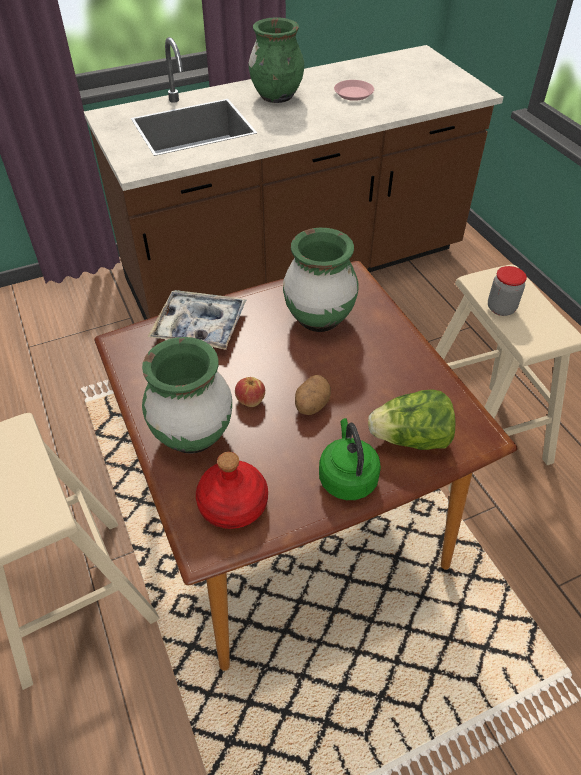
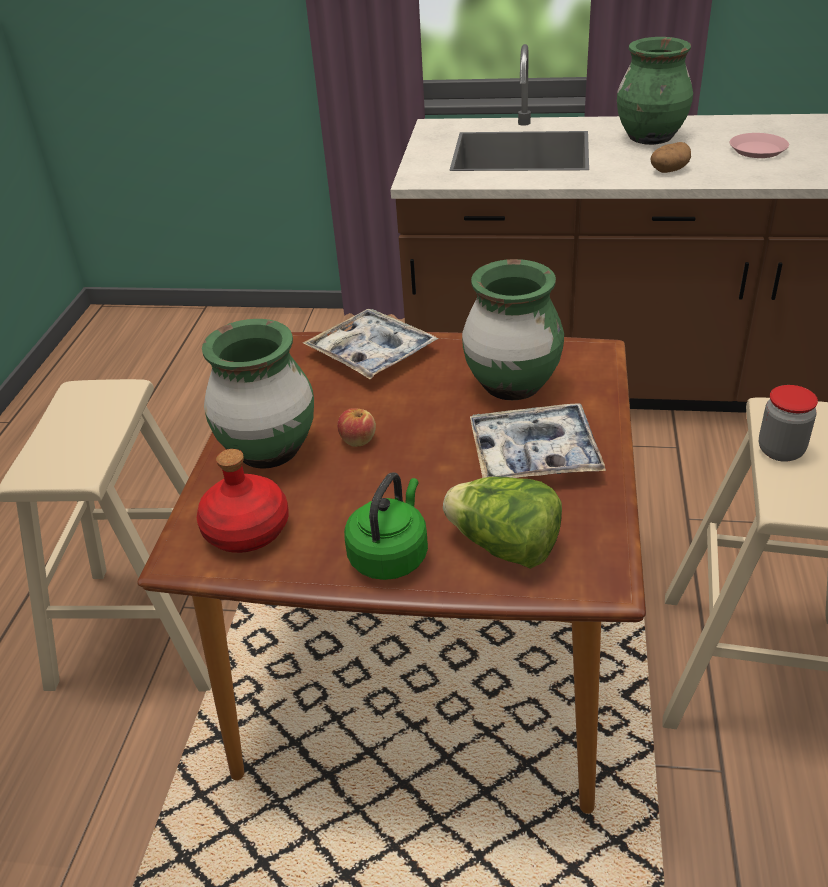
camera: 35 degrees right, 10 degrees down
(311, 405) = (419, 469): potato -> potato (668, 171)
(374, 365) = (534, 454): none -> tray

